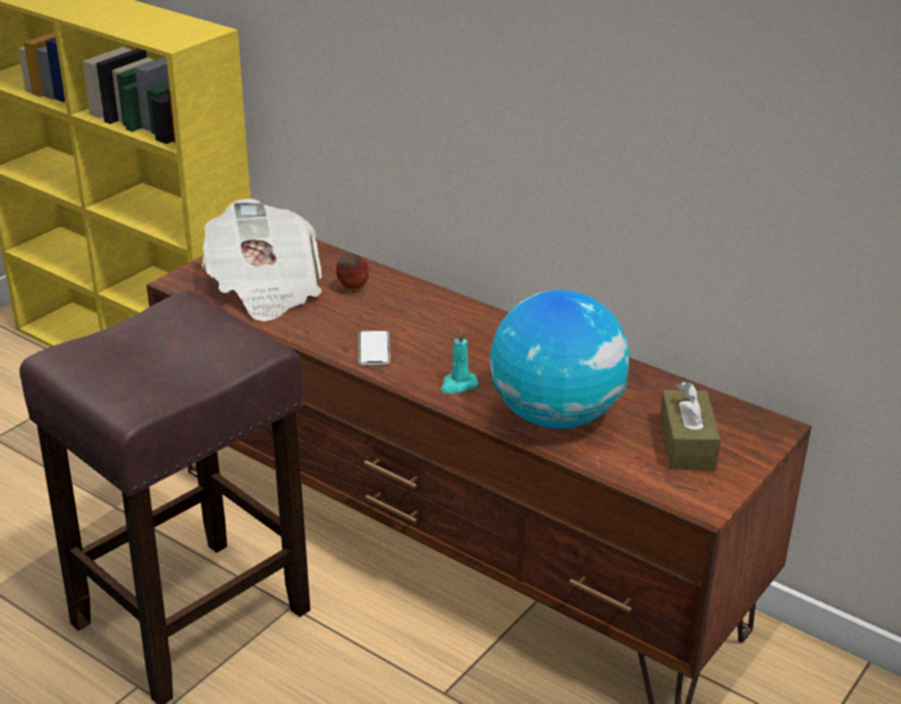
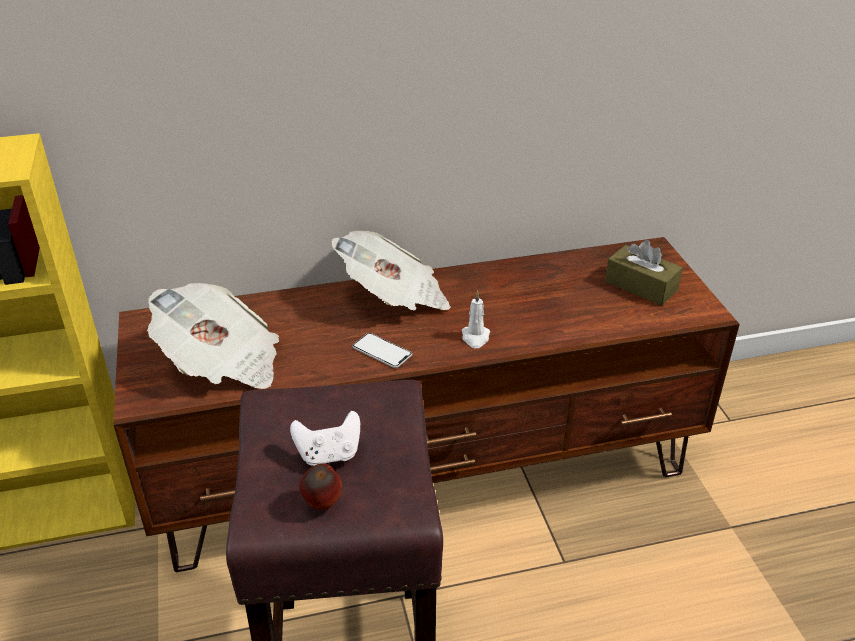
camera: 50 degrees left, 5 degrees up
(159, 353) = (329, 454): none -> white game controller
(352, 288) = (284, 320): apple -> apple (322, 505)
(457, 321) = (394, 297): none -> newspaper
(458, 385) = (475, 337): turquoise candle -> white candle
(555, 416) = (558, 317): globe -> none

